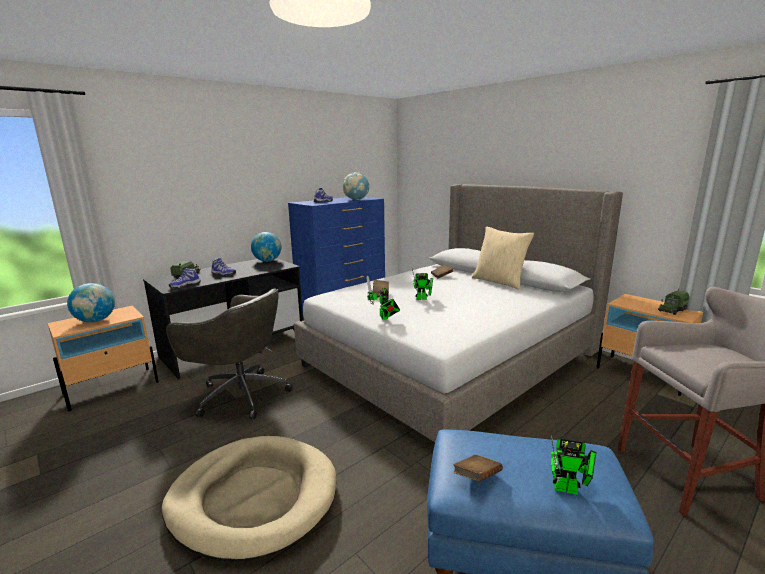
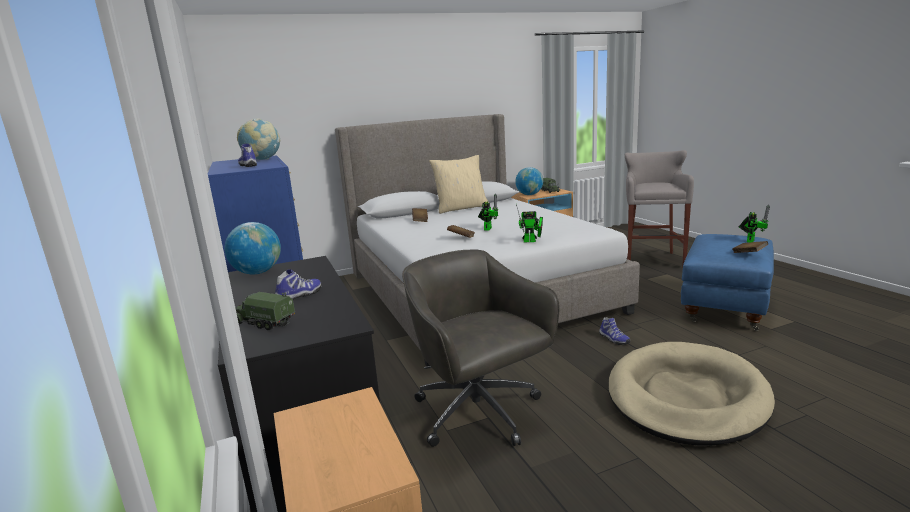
camera: 70 degrees left, 0 degrees up
(95, 321) = (348, 440): globe -> globe (529, 195)
(185, 285) = (340, 317): shoe -> shoe (613, 339)
(240, 394) = (479, 413): grey office chair -> grey office chair turned 75 degrees counterclockwise

